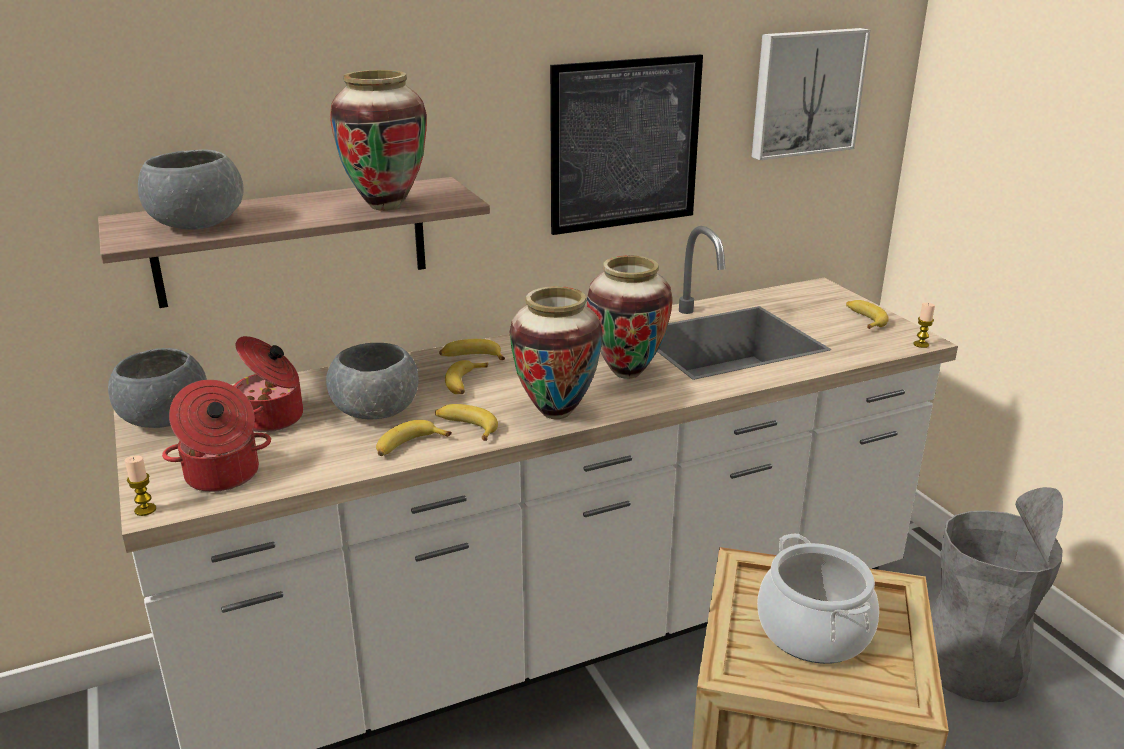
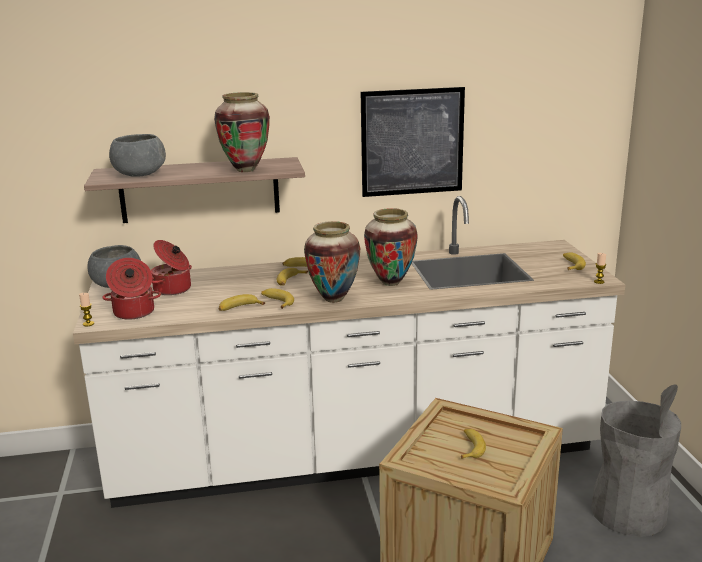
camera: 15 degrees right, 5 degrees down
(376, 411) = (231, 290): grey bowl -> none
(805, 92) = (543, 113): picture -> none
(813, 631) = (470, 447): cooking pot -> banana

